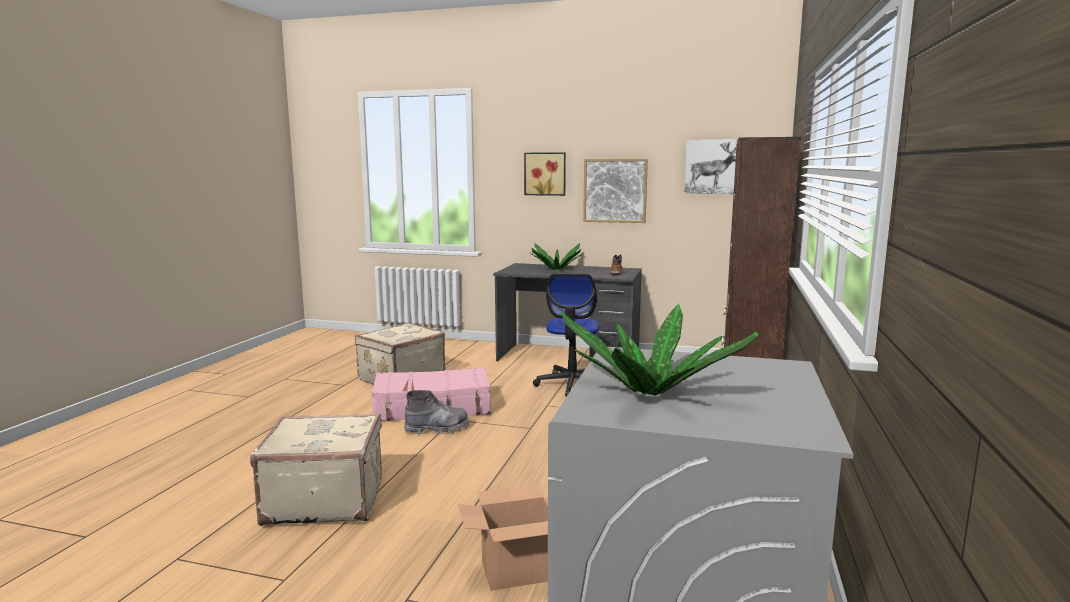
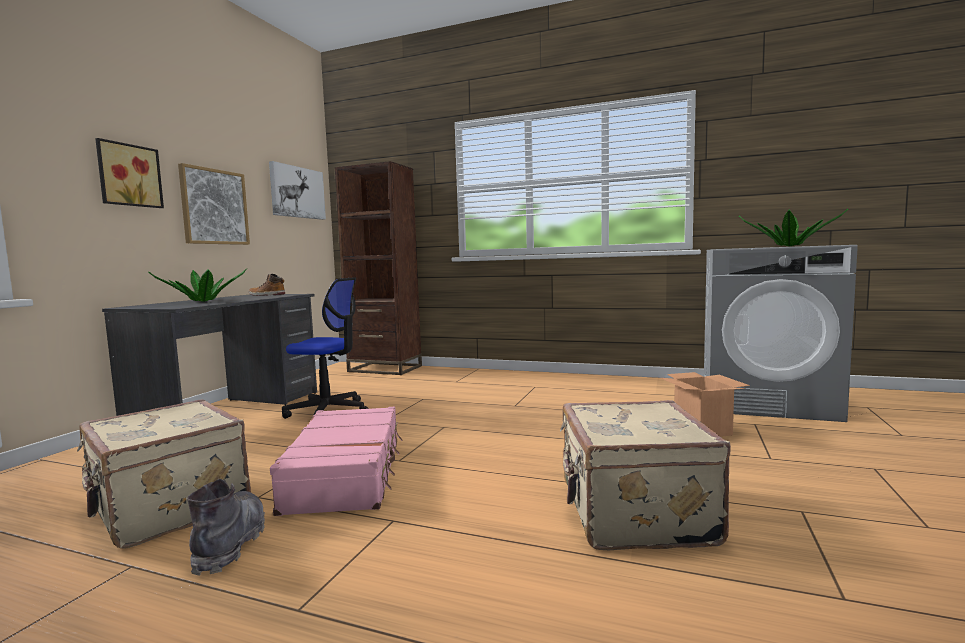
camera: 85 degrees left, 5 degrees down
(437, 429) = (427, 467): grey boot -> grey boot (231, 543)

